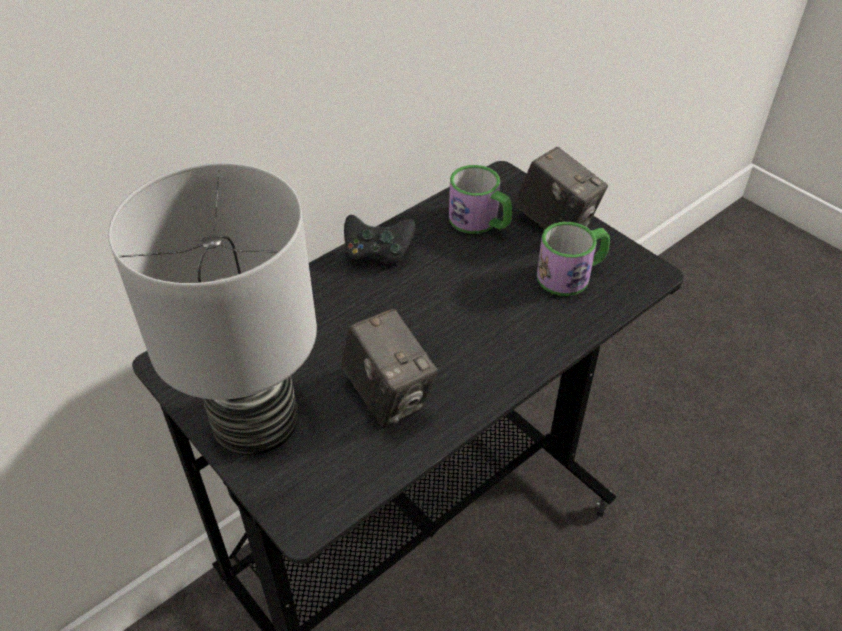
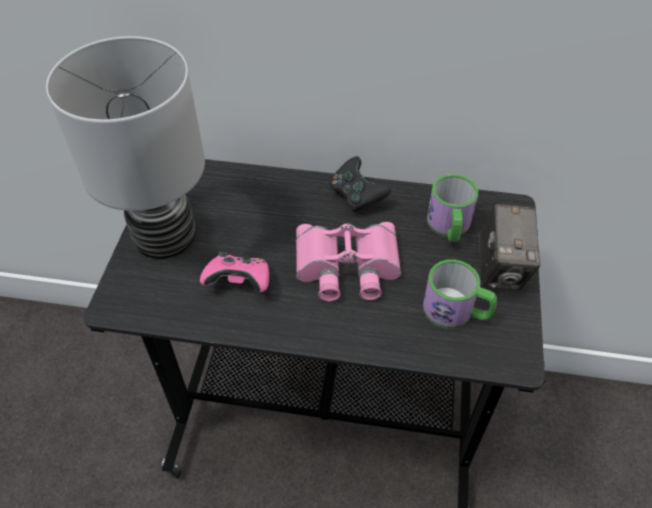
camera: 50 degrees right, 5 degrees up
(389, 396) = (240, 283): camera -> pink game controller
(453, 310) = (346, 267): none -> pink binoculars

